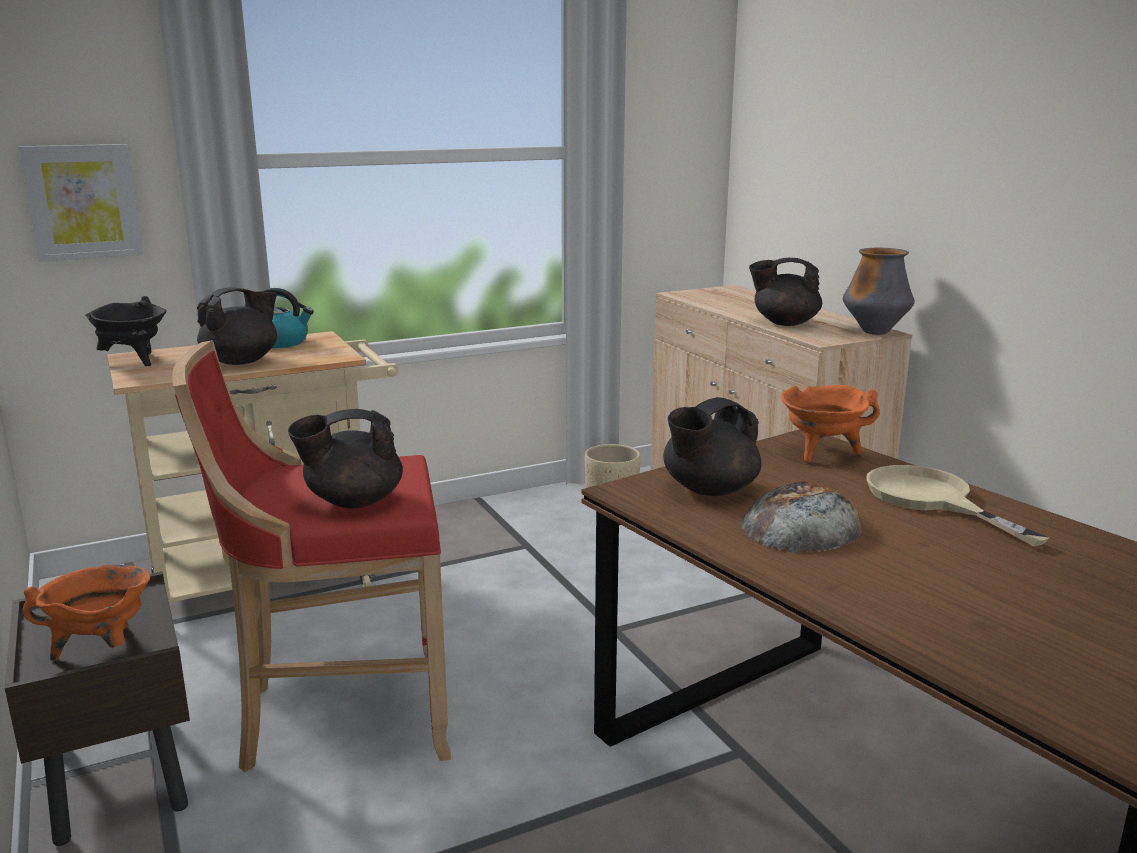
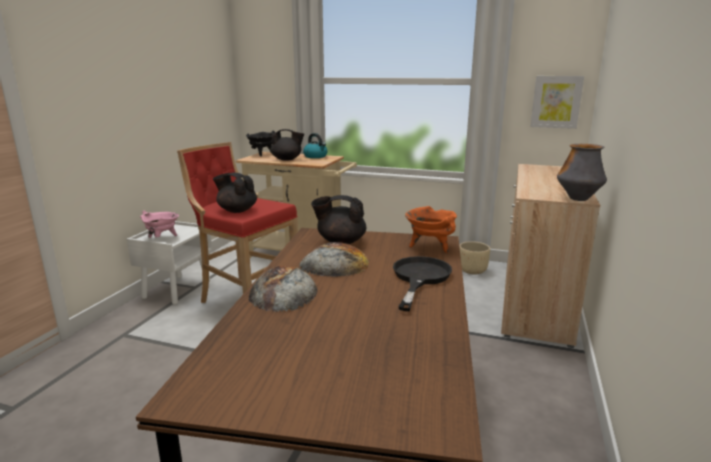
camera: 45 degrees right, 0 degrees up
(83, 202) = (269, 93): picture -> picture (556, 102)
(102, 649) = (162, 239): orange cooking pot -> pink cooking pot
(117, 777) = (177, 289): brown nightstand -> white nightstand
(784, 323) = (538, 185): black teapot -> none
(870, 593) = (283, 292): none -> bread
(931, 500) = (419, 278): beige frying pan -> black frying pan

